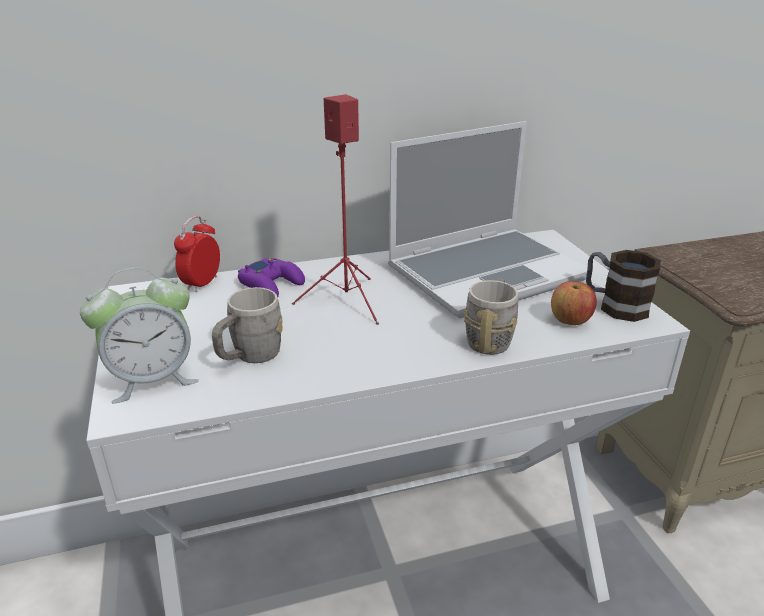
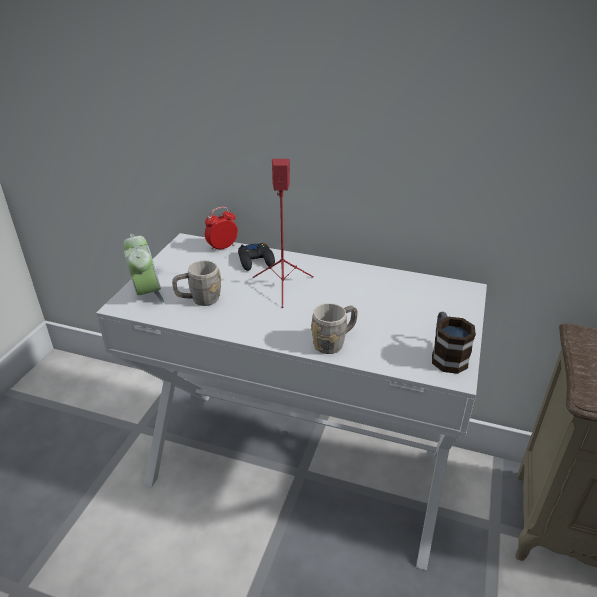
camera: 35 degrees right, 5 degrees up
(152, 379) = (147, 294): alarm clock -> alarm clock turned 120 degrees counterclockwise
(272, 284) = (256, 261): purple game controller -> black game controller
(487, 272) = (391, 299): laptop -> none
(570, 321) = (399, 353): apple -> none

